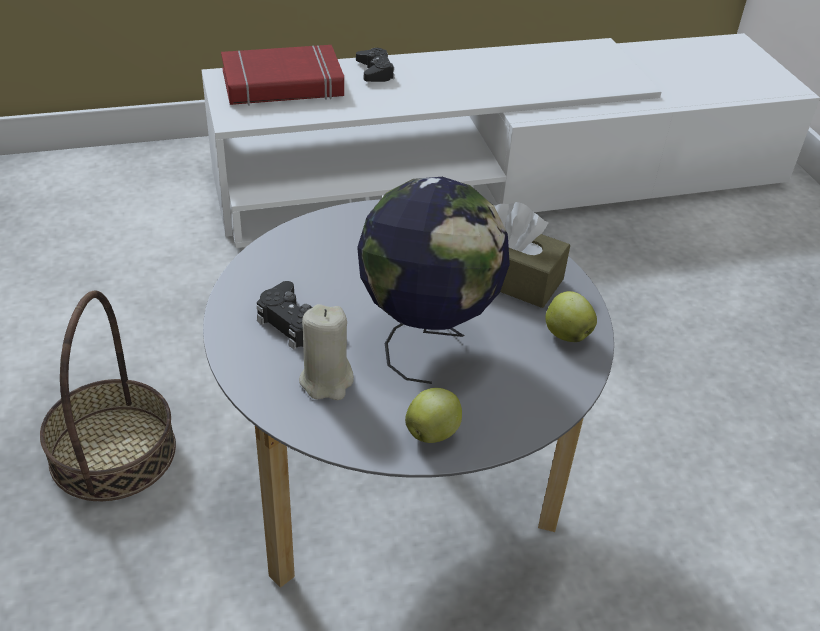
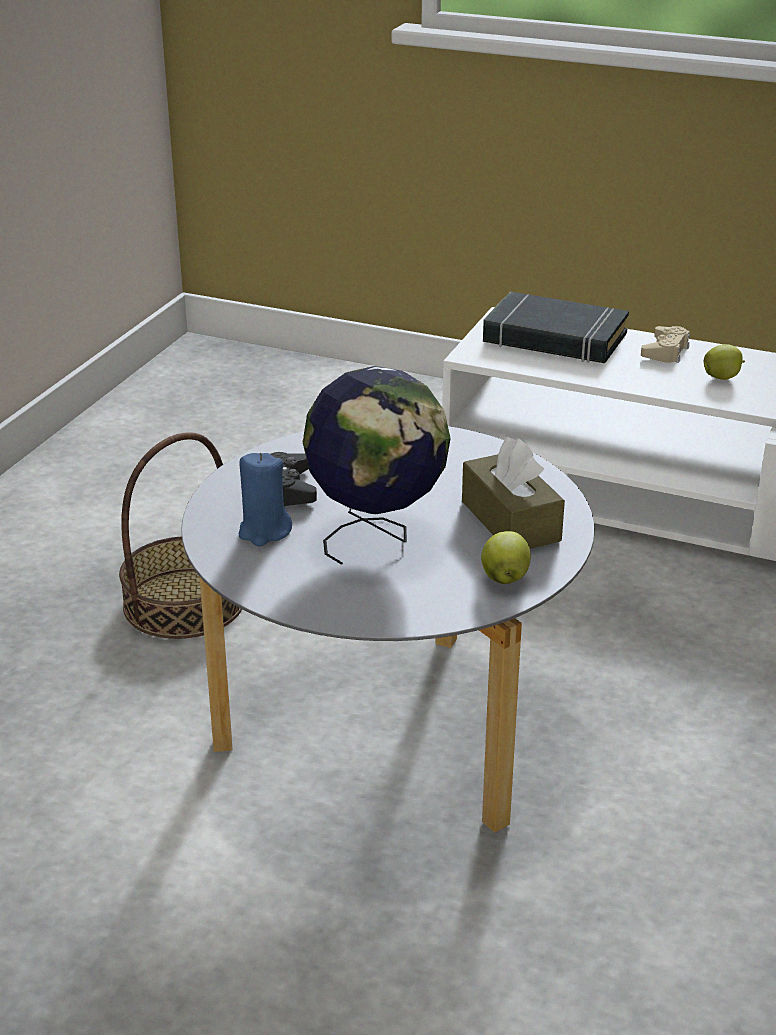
camera: 40 degrees right, 10 degrees down
(283, 85) = (554, 338): red book -> black book
(326, 380) = (264, 531): beige candle -> blue candle
(375, 71) = (665, 351): black game controller -> beige game controller
(433, 432) = (300, 593): apple -> apple (722, 378)

